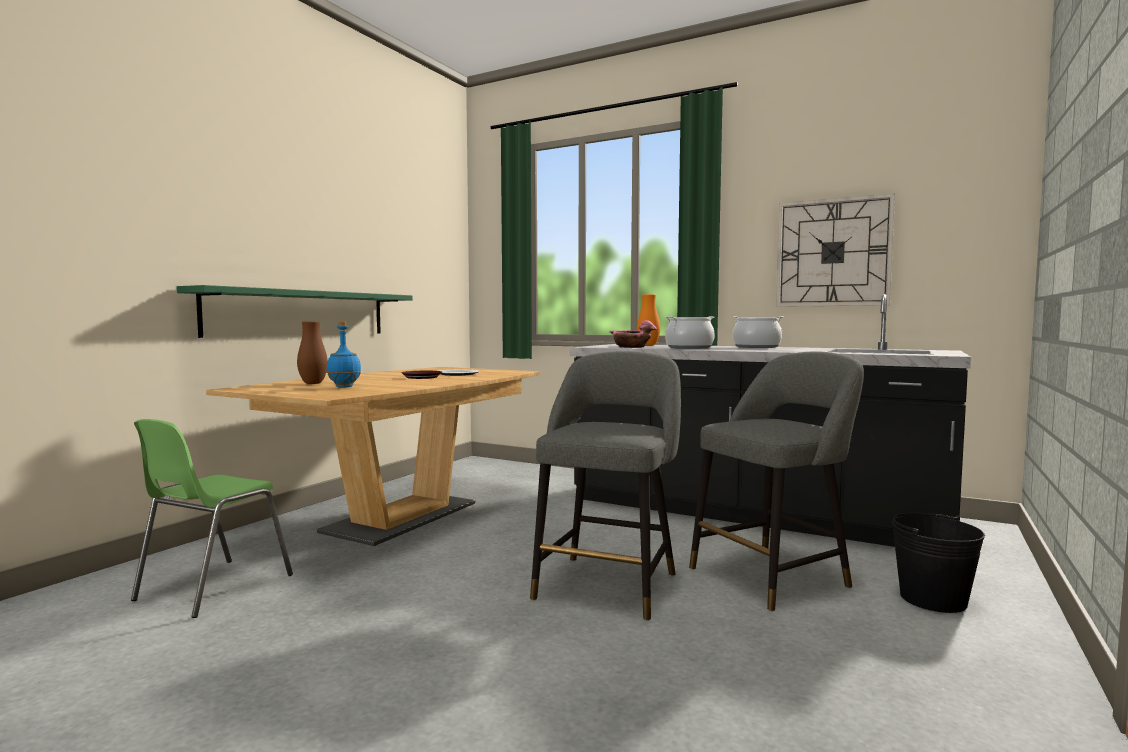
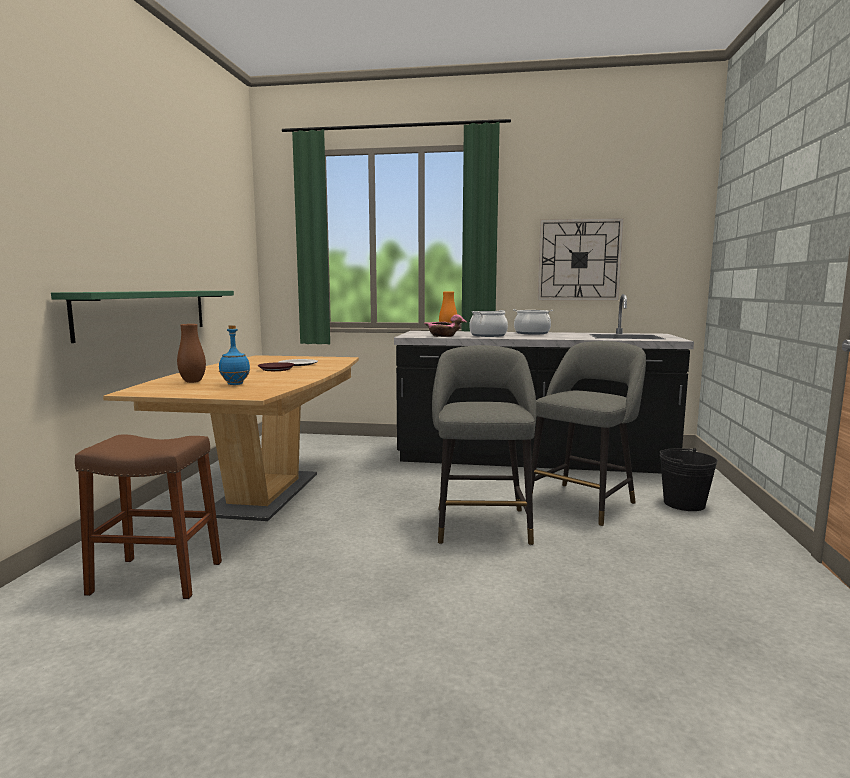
camera: 20 degrees left, 5 degrees up
(212, 588) = (156, 577): green chair -> brown stool

